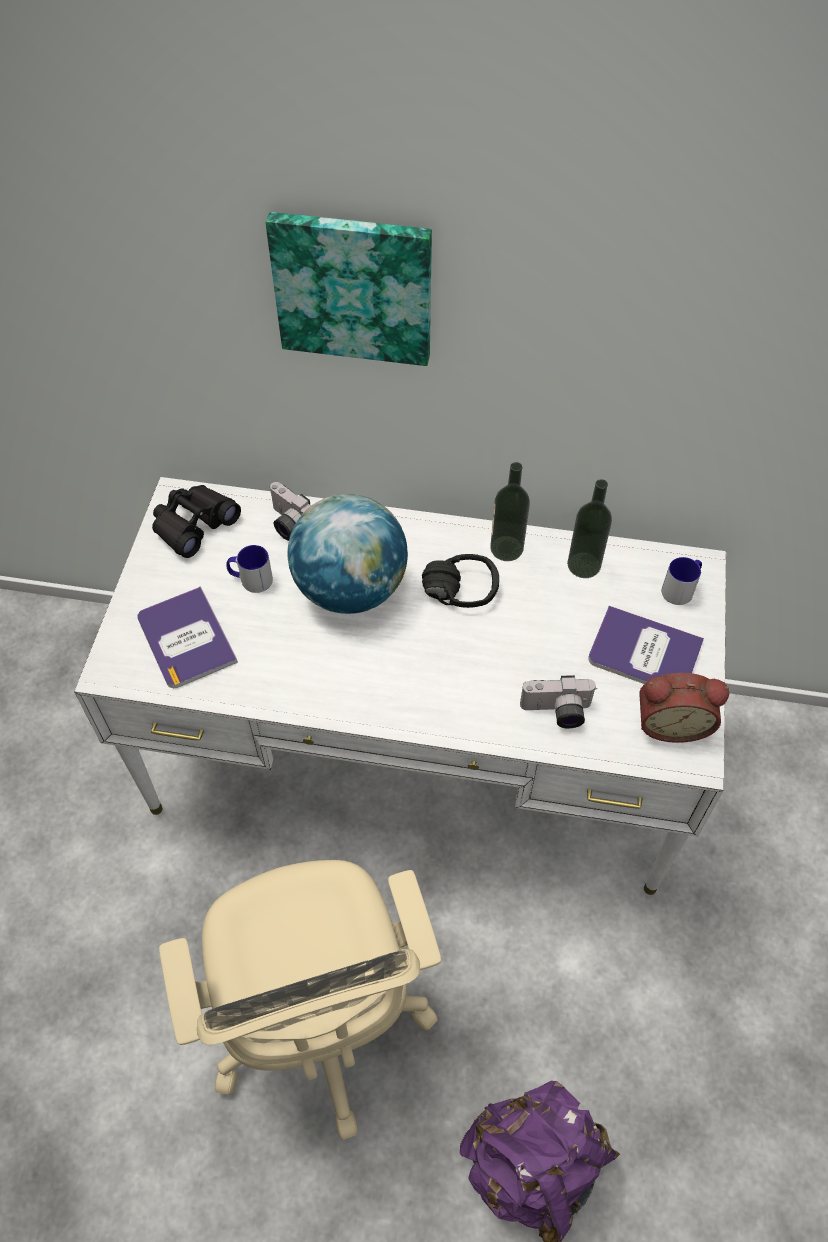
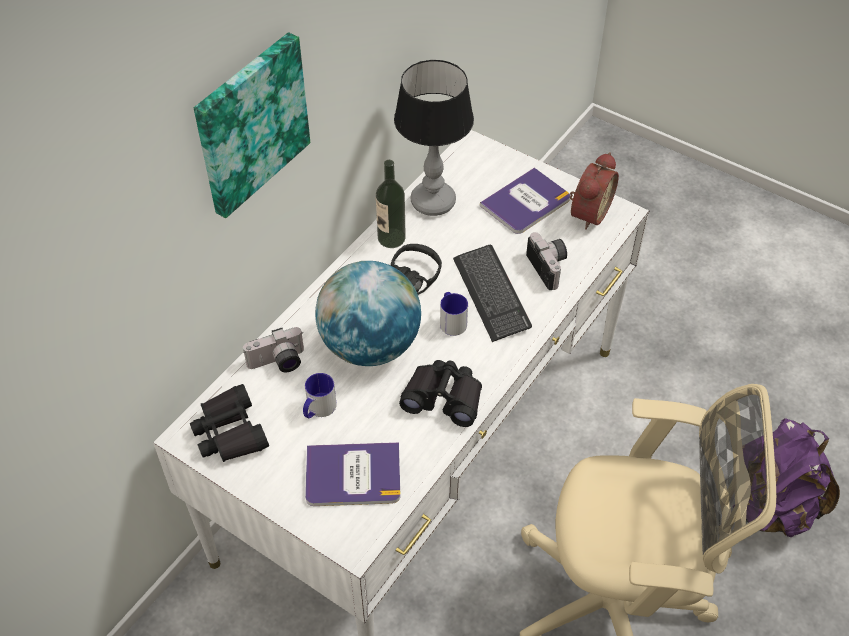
camera: 65 degrees left, 5 degrees down
(315, 678) = (444, 398): none -> black binoculars
(481, 669) = (491, 294): none -> keyboard
(556, 713) = (550, 267): camera -> camera turned 45 degrees counterclockwise
(583, 565) = (434, 202): bottle -> table lamp
(681, 589) = (485, 162): mug -> mug (451, 320)

